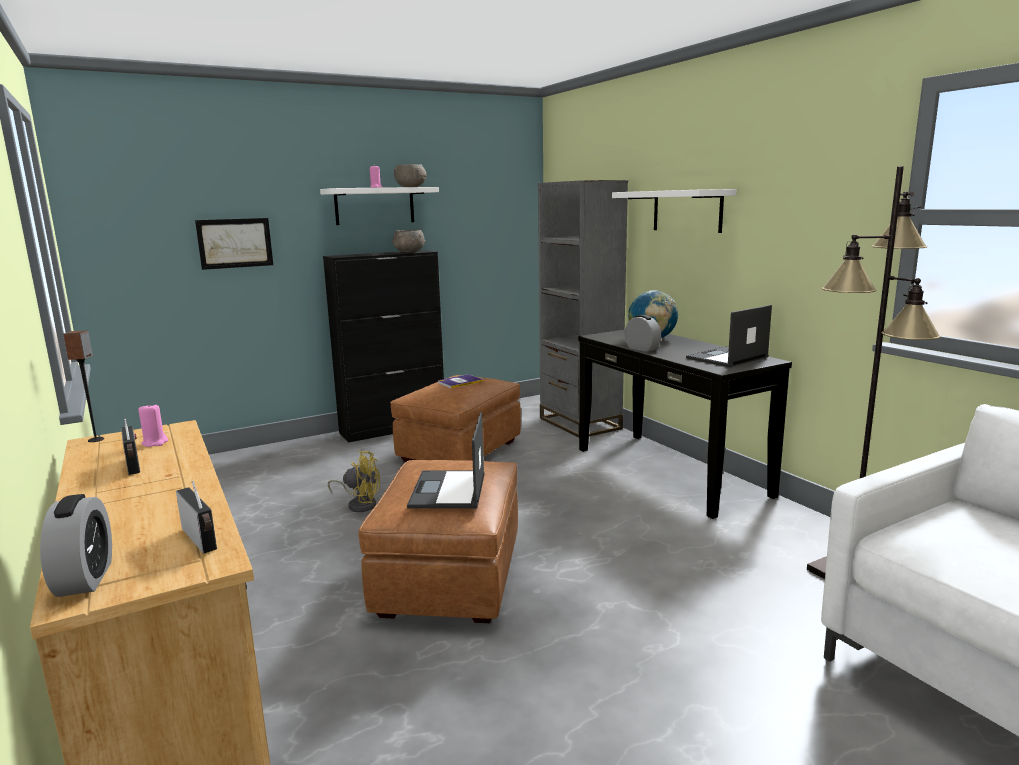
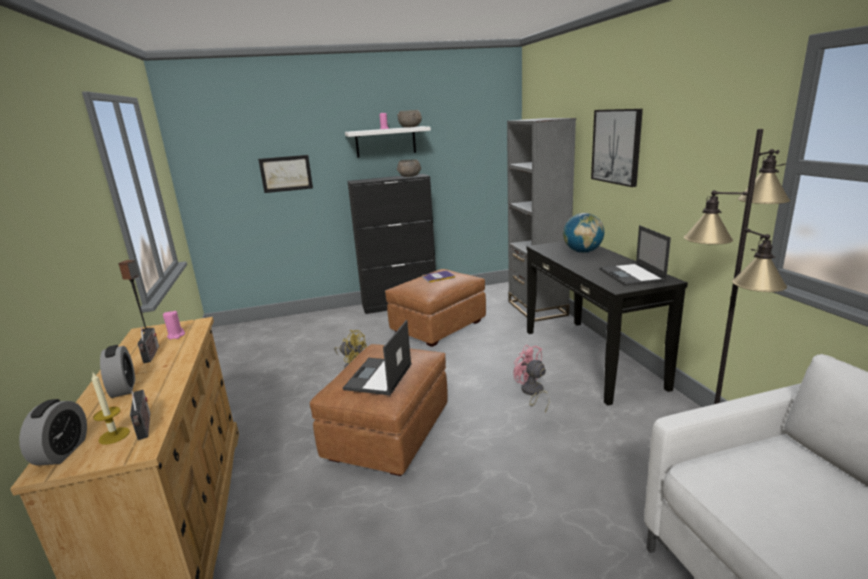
camera: 15 degrees right, 5 degrees up
(158, 553) = (114, 436): none -> candle
(616, 514) = (532, 393): none -> pink fan
(642, 349) = (567, 262): alarm clock -> alarm clock (123, 388)
(687, 211) = (616, 146): white shelf -> picture
(726, 358) = (632, 275): laptop -> laptop turned 75 degrees counterclockwise

